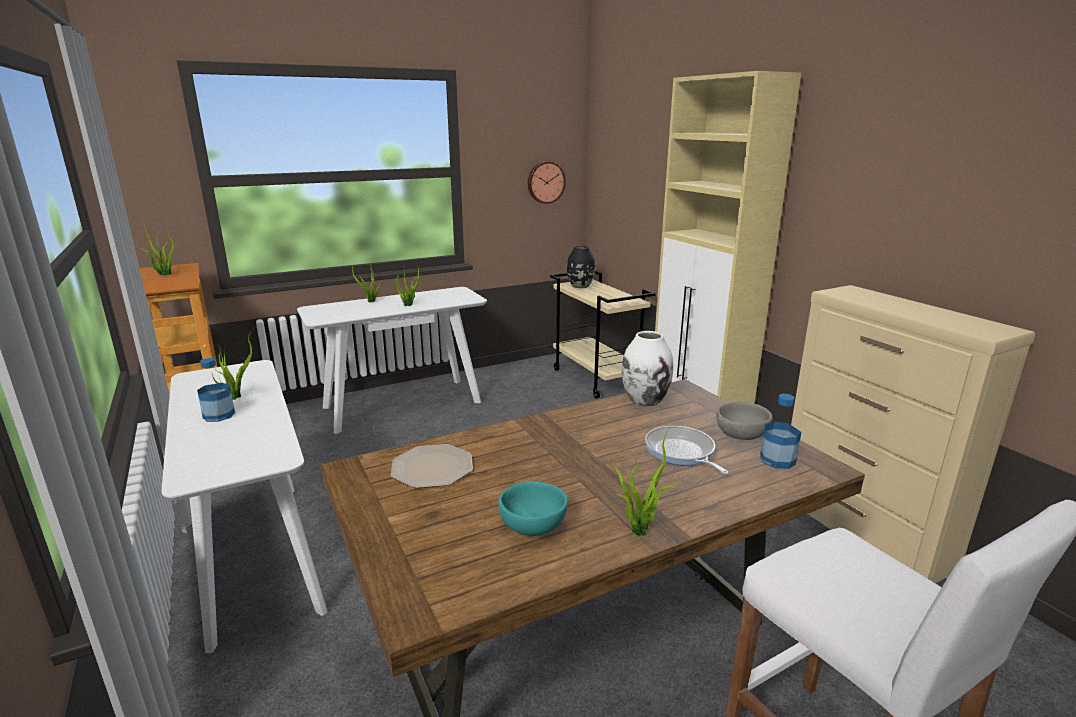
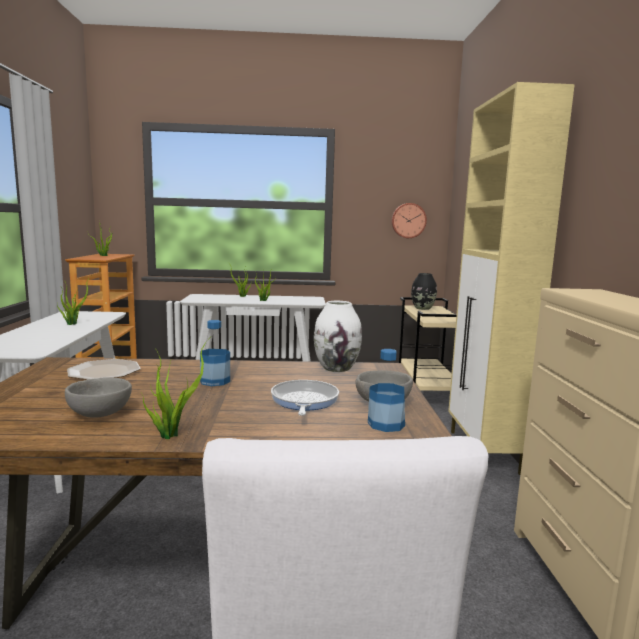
camera: 25 degrees right, 10 degrees down
(219, 415) = (47, 329): bottle -> bottle (215, 381)
(532, 527) = (99, 414): turquoise bowl -> grey bowl

